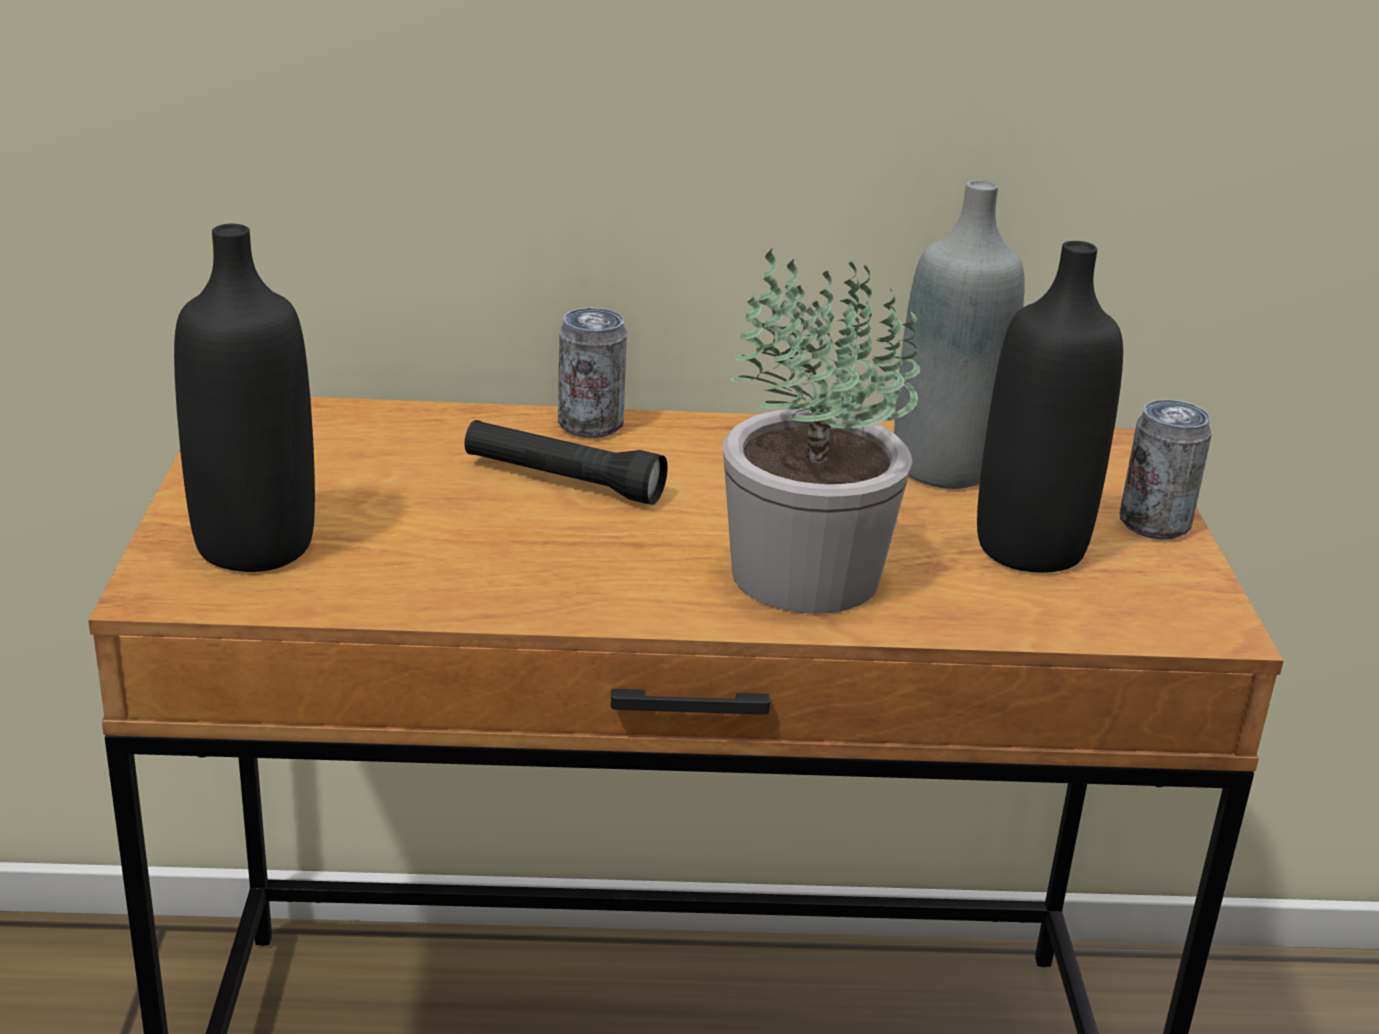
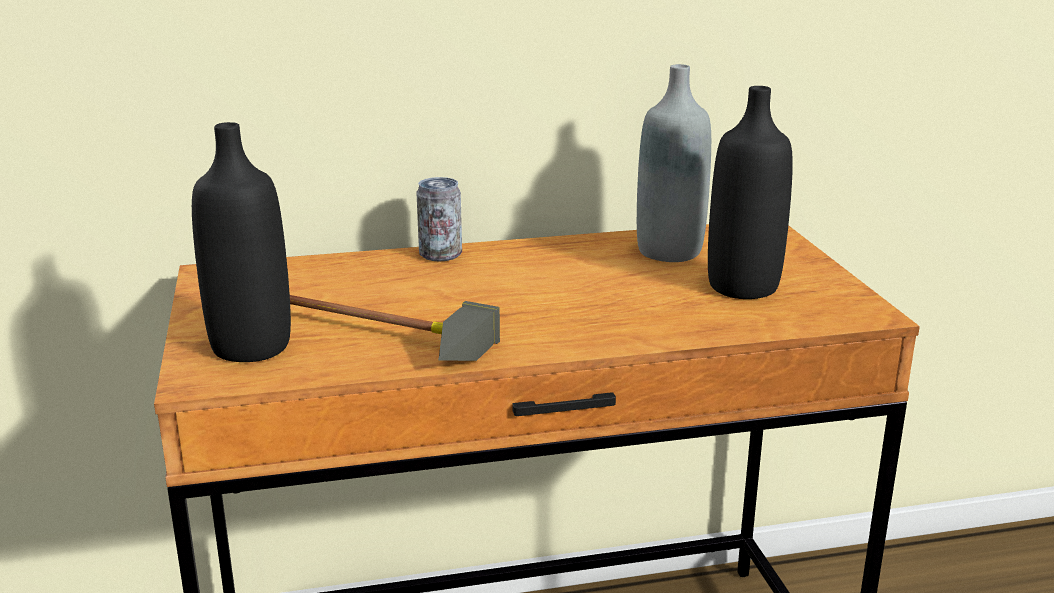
camera: 10 degrees left, 5 degrees down
(413, 552) = (359, 336): none -> hammer
(563, 480) = (437, 286): black flashlight -> none
(802, 575) = (613, 318): potted plant -> none
(1154, 524) = (808, 266): can -> none

